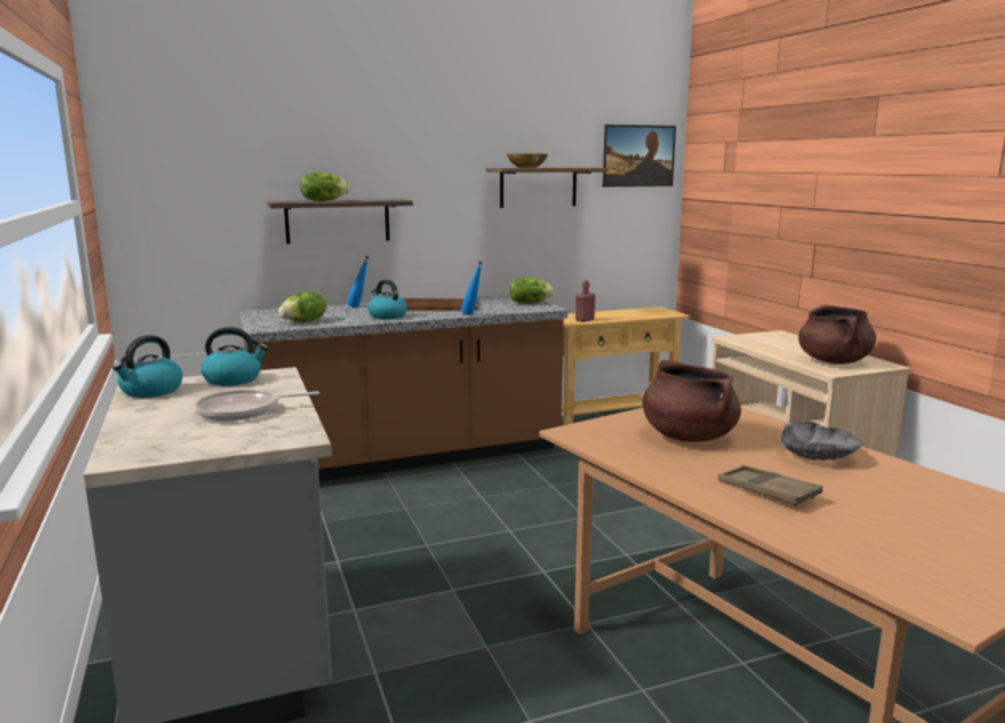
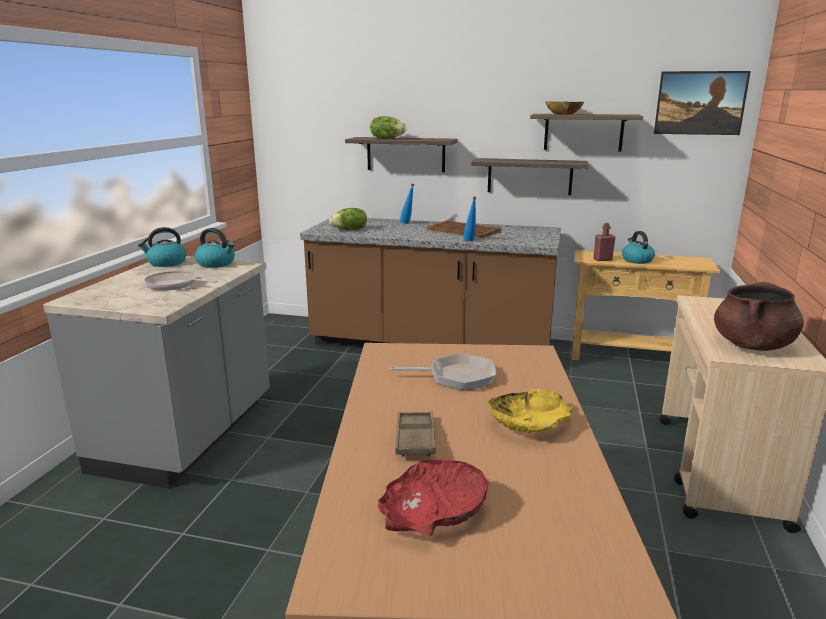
camera: 35 degrees right, 5 degrees up
(387, 316) = (409, 233): kettle -> kettle (636, 260)
(487, 238) = (529, 176): none -> shelf
(529, 303) = (539, 237): lettuce -> none
(687, 436) = (456, 377): brown cooking pot -> frying pan
(816, 454) = (529, 424): grey bowl -> yellow bowl
(899, 535) = (433, 512): none -> red bowl

